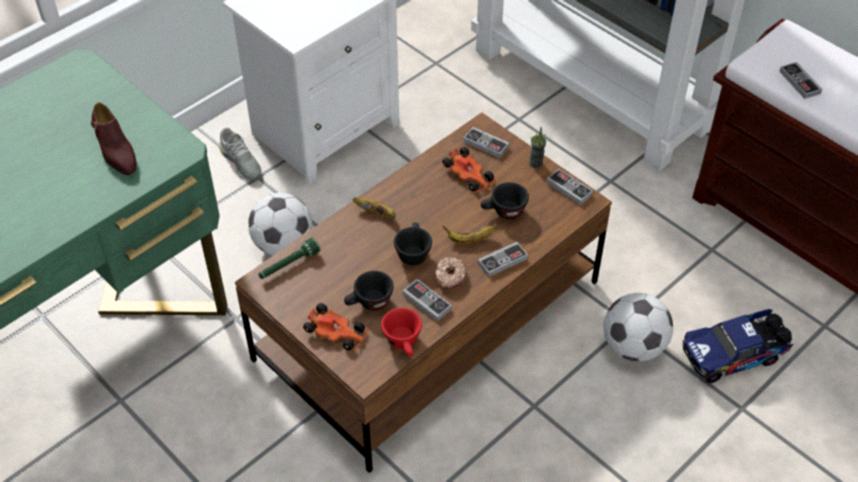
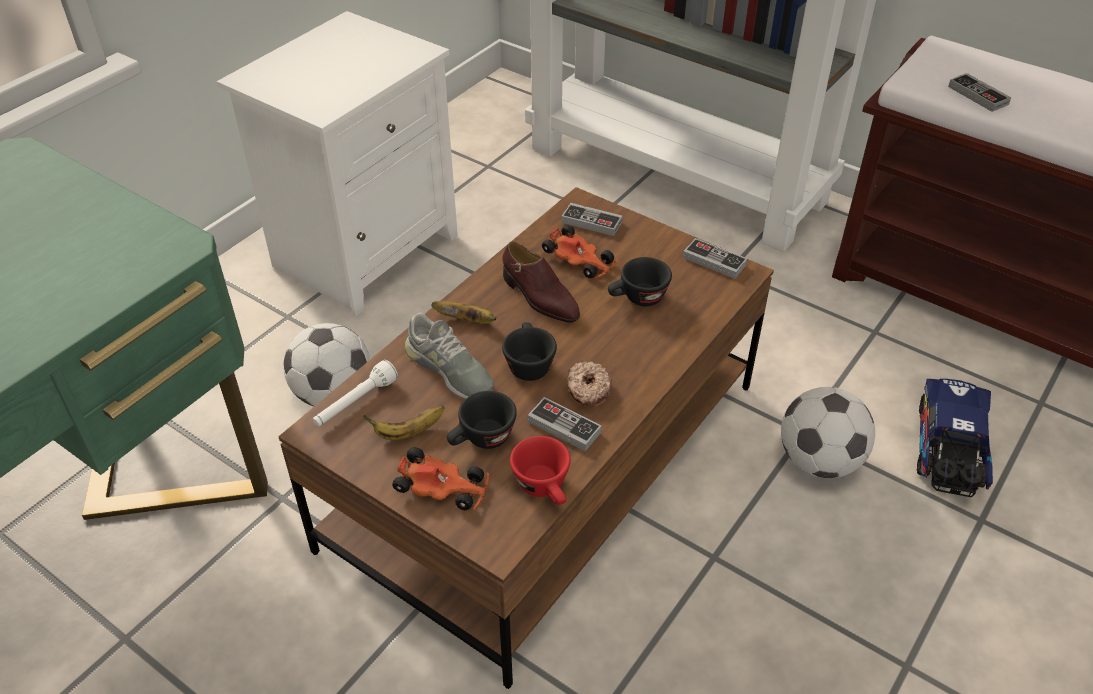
camera: 10 degrees left, 5 degrees down
(115, 151) = (73, 257): brown shoe -> brown shoe (539, 297)
(240, 162) = (262, 301): grey shoe -> grey shoe (449, 370)
(289, 265) = (355, 403): green flashlight -> white flashlight
(469, 240) = (602, 339): banana -> banana (408, 432)
(502, 261) = (654, 360): game controller -> none
(536, 163) = (662, 236): cup -> none
(735, 354) = (948, 453): toy truck -> toy truck turned 135 degrees clockwise

